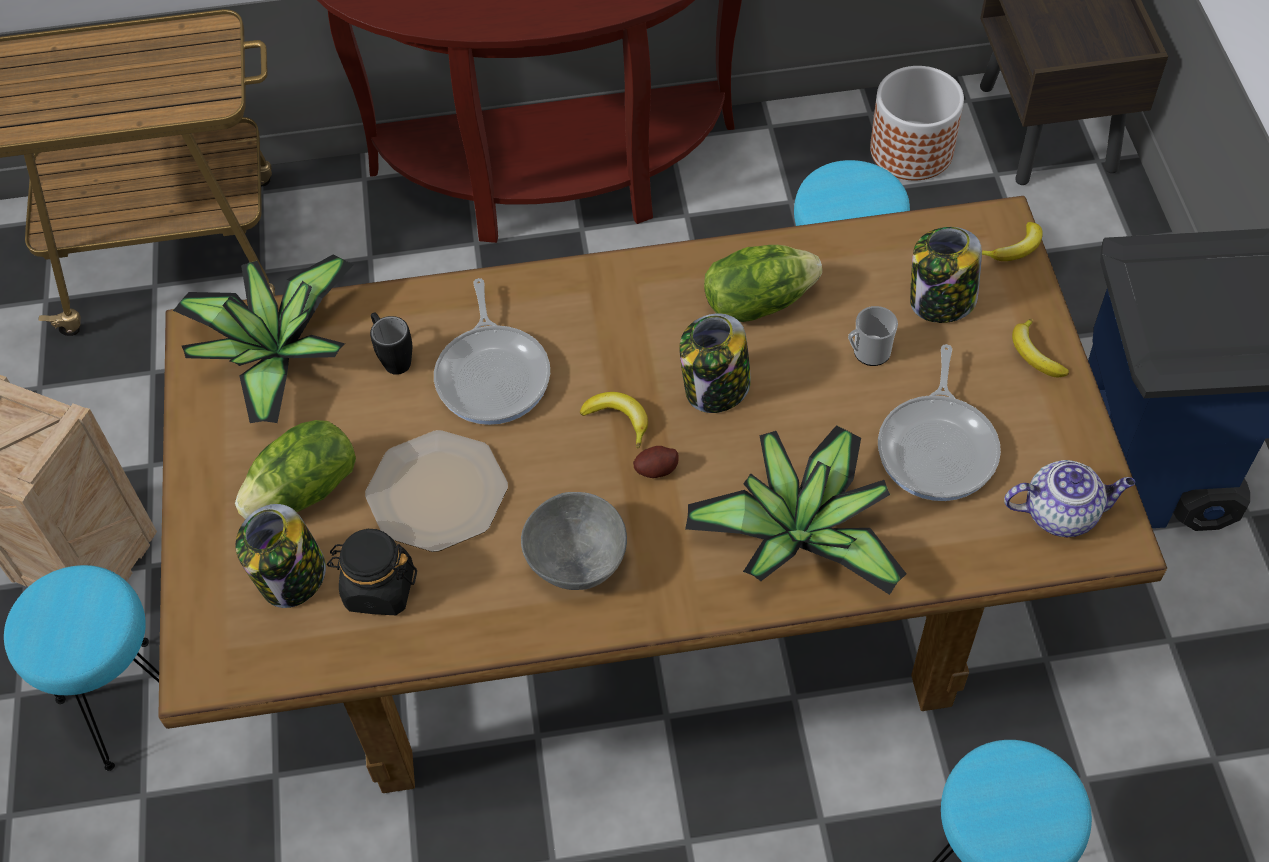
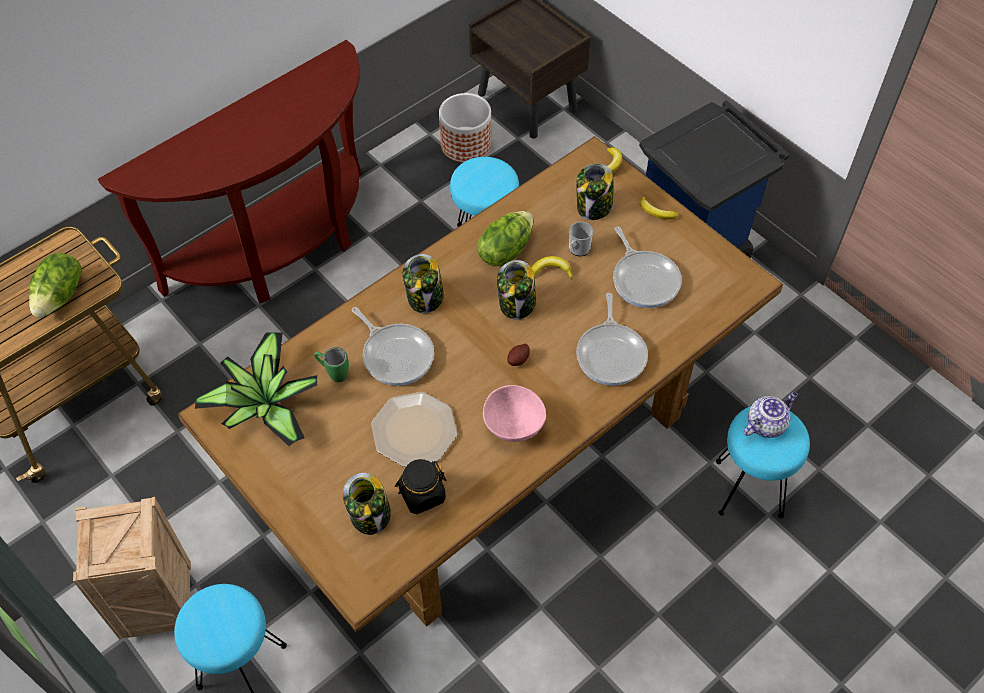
camera: 35 degrees left, 0 degrees up
(305, 491) = (341, 467): lettuce -> lettuce (61, 296)
(393, 357) = (333, 373): black mug -> green mug
(576, 563) = (514, 427): grey bowl -> pink bowl
(593, 315) = (425, 298): none -> jar
(618, 420) = (480, 344): banana -> banana (551, 271)
(801, 533) = (611, 354): potted plant -> frying pan
(1062, 513) = (721, 282): teapot -> teapot (766, 424)

